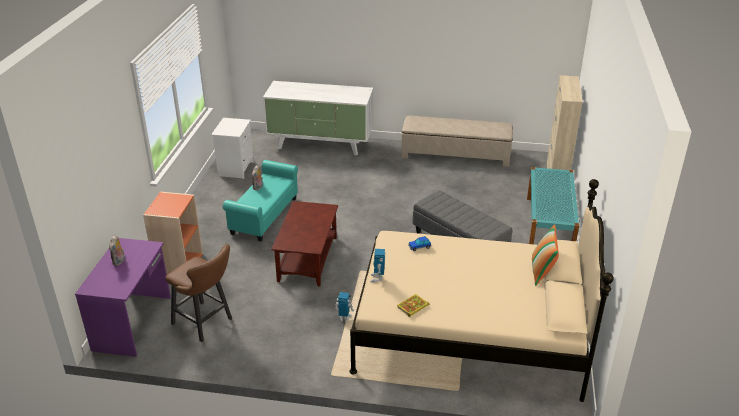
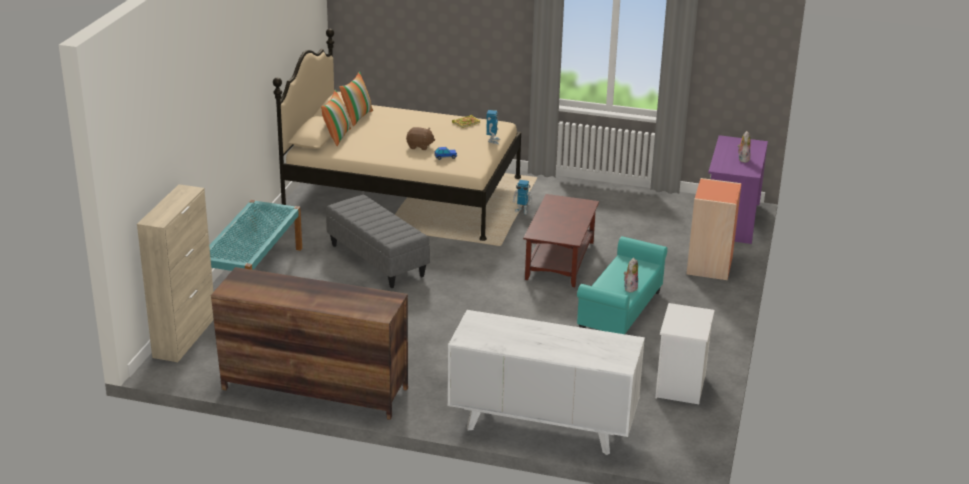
camera: 175 degrees left, 5 degrees down
(206, 324) = (657, 215): brown stool -> none
(450, 262) = (420, 146): none -> brown plush toy
(456, 154) = (314, 387): beige bench -> brown cabinet
(540, 307) = (357, 117): none -> pillow

